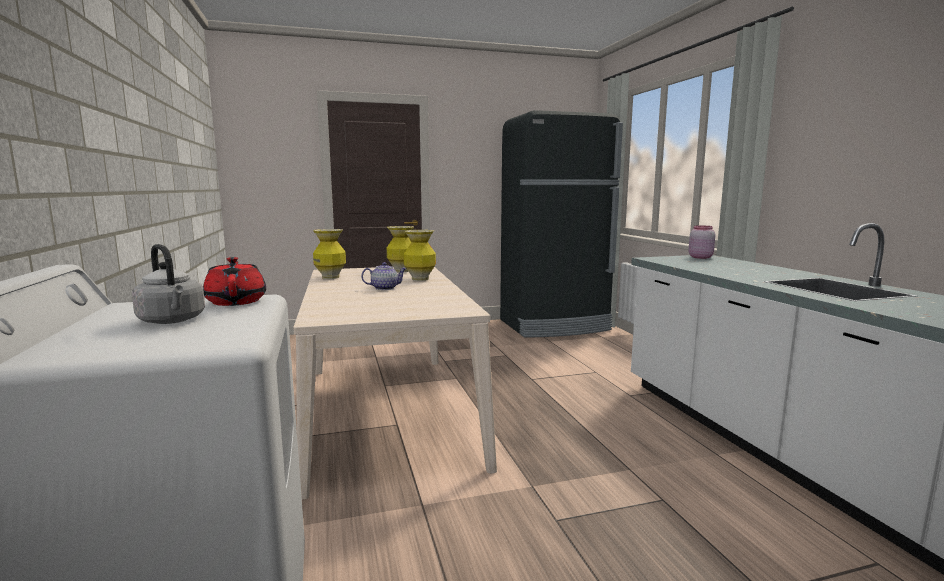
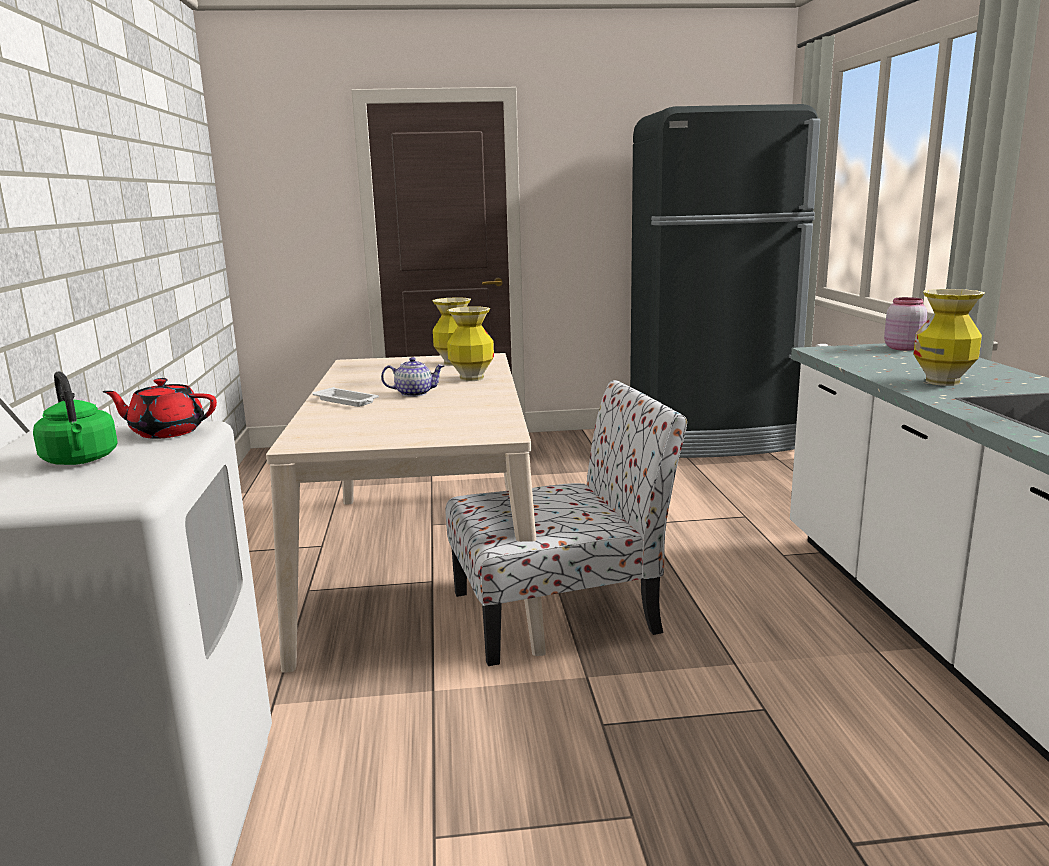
camera: 10 degrees right, 5 degrees up
(173, 321) = (81, 460): grey kettle -> green kettle
(236, 301) = (166, 432): red teapot -> red teapot turned 75 degrees counterclockwise
(330, 277) = (352, 374): vase -> vase (943, 382)
(337, 293) = (347, 401): none -> white tray
(496, 441) = (560, 612): none -> chair

